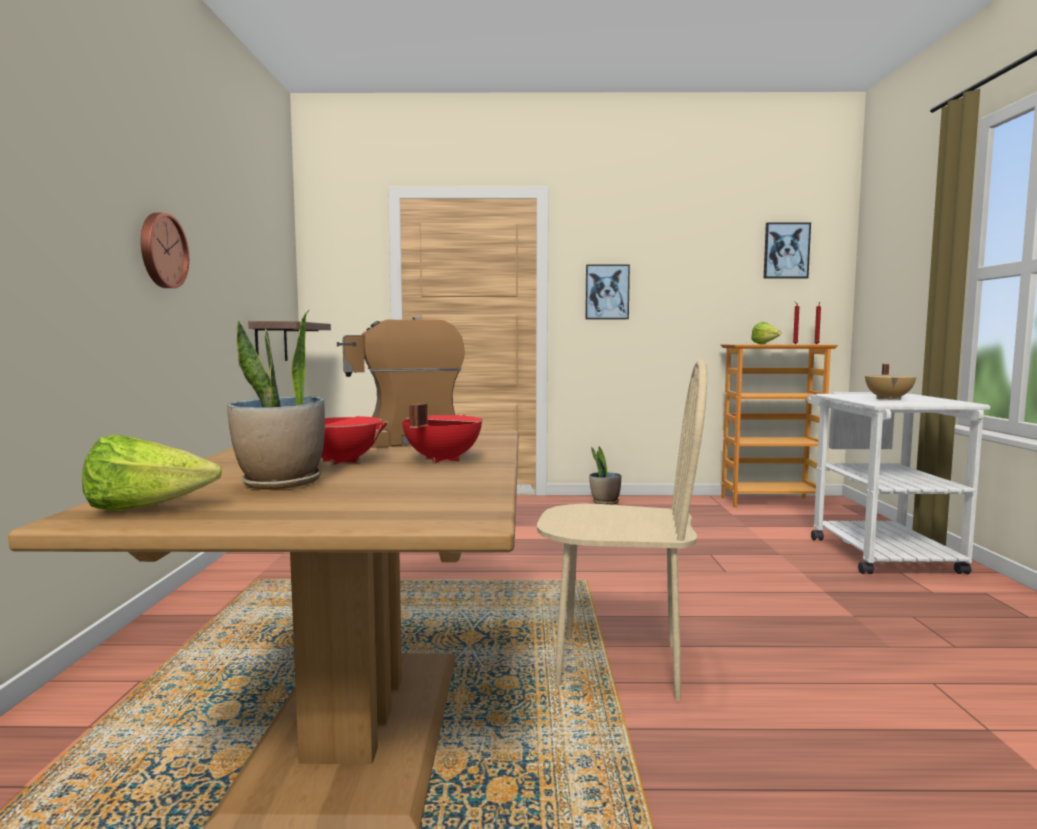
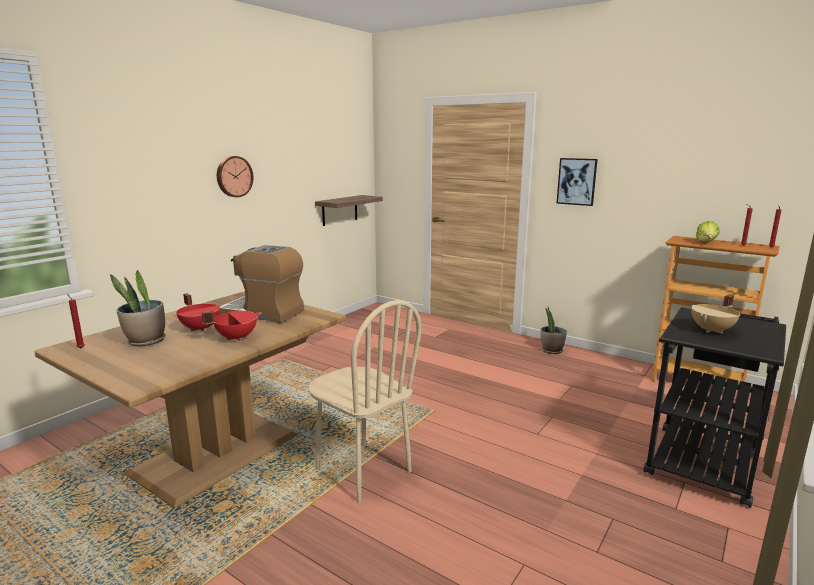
camera: 35 degrees right, 10 degrees up
(147, 509) = (80, 348): lettuce -> red candle
(786, 251) = (759, 148): picture -> none
(876, 551) = (703, 458): white cart -> black cart

